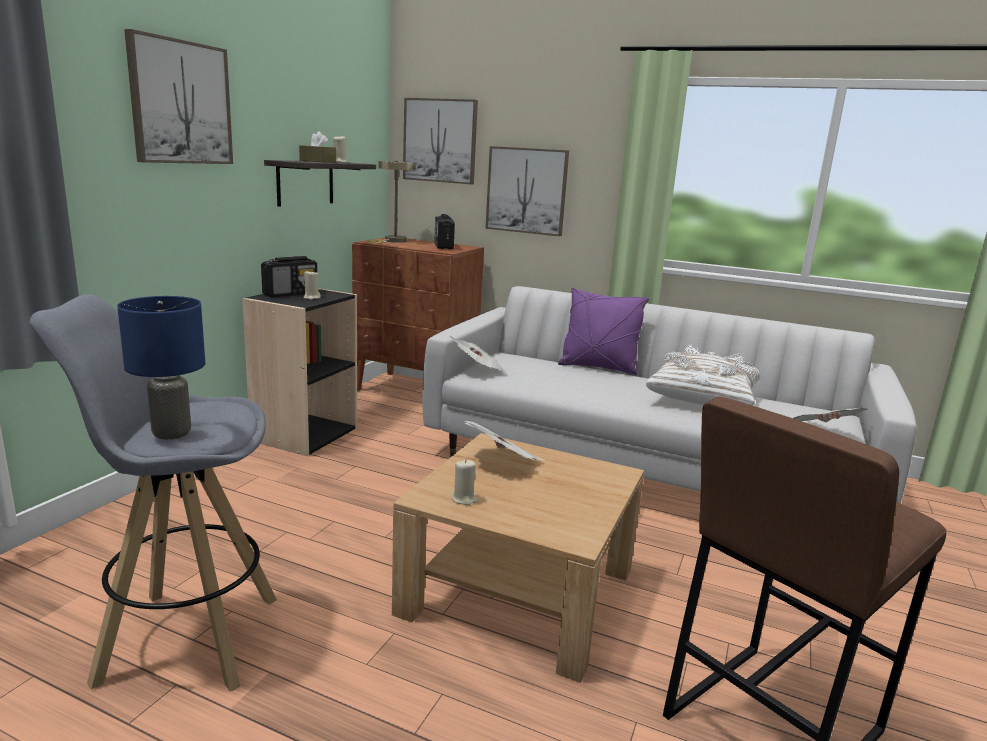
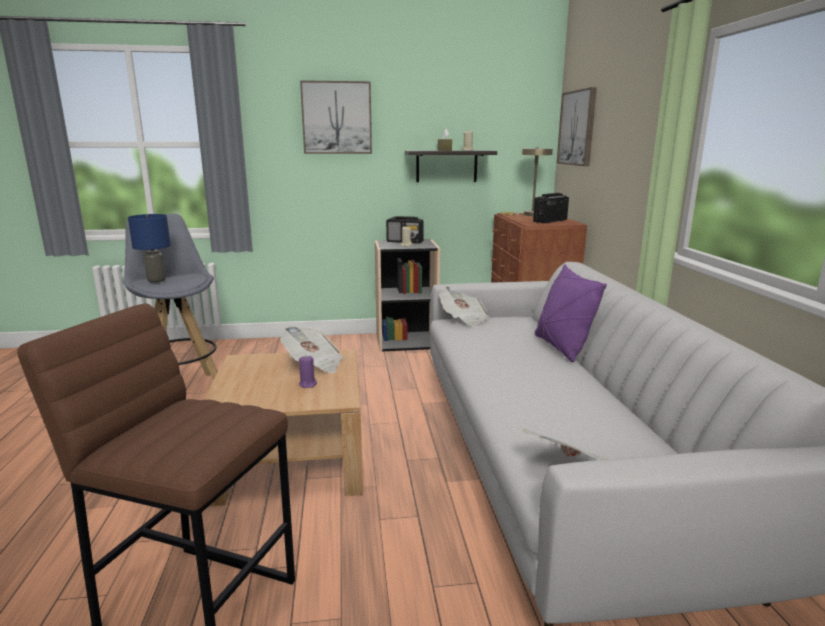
camera: 60 degrees right, 0 degrees up
(464, 499) = (246, 367): beige candle -> none
(526, 190) = (614, 171): picture -> none
(561, 478) = (308, 384): none -> purple candle
(701, 399) = (558, 397): white pillow -> none

